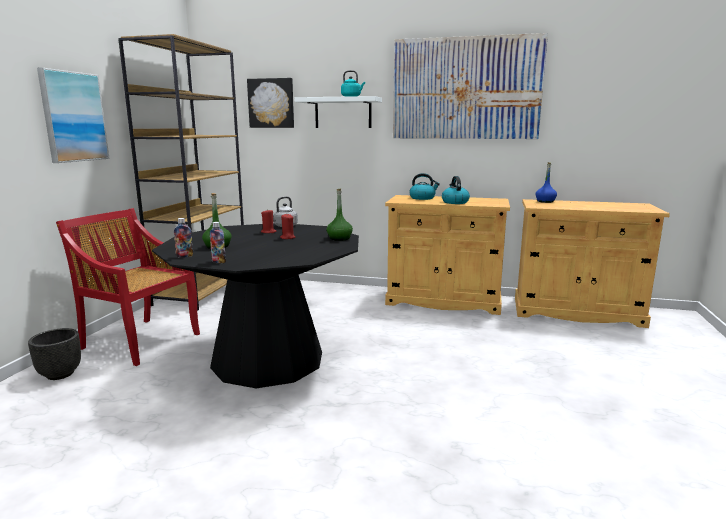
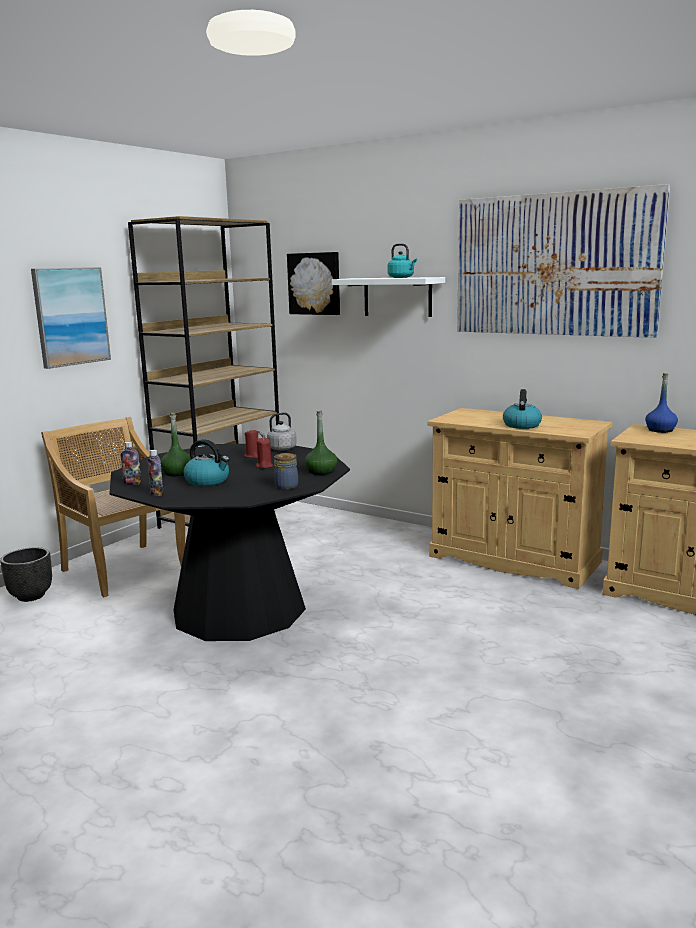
camera: 20 degrees right, 0 degrees up
(140, 341) = (123, 569): red chair -> beige chair
(326, 249) = (287, 486): none -> jar
(422, 198) = (488, 415): kettle -> kettle (208, 481)

